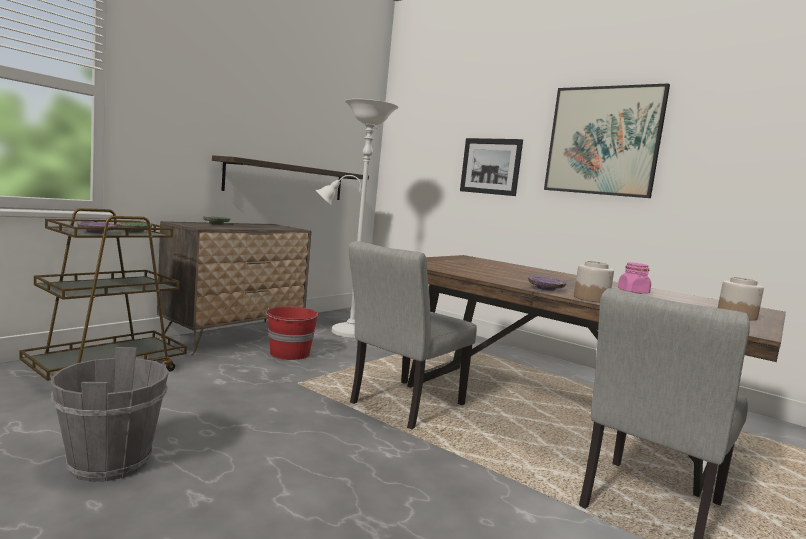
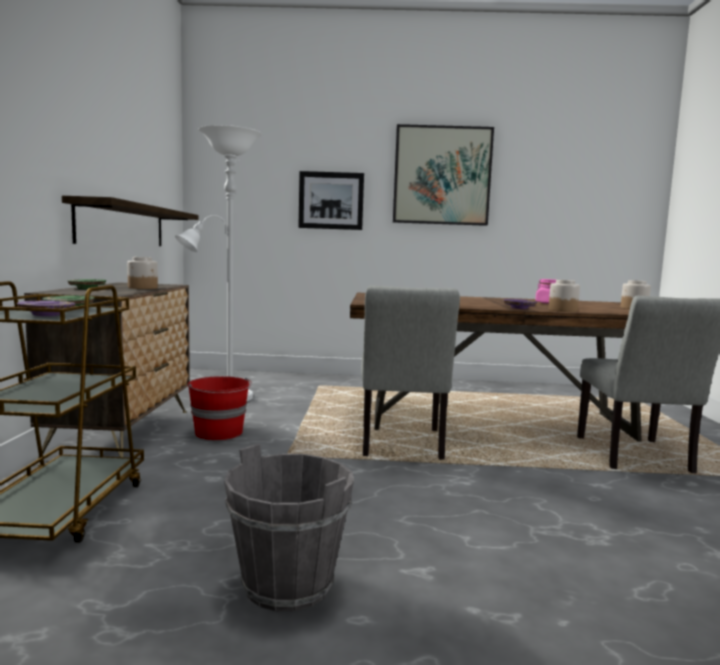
camera: 35 degrees left, 0 degrees up
(257, 227) = (143, 288): none -> jar

